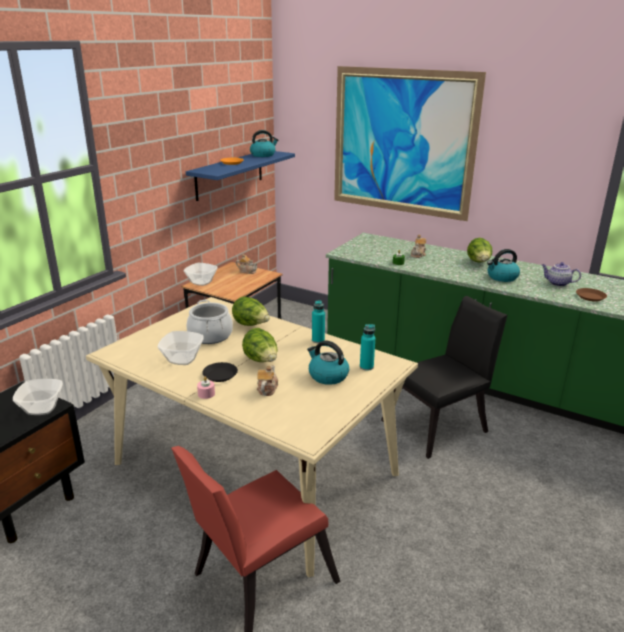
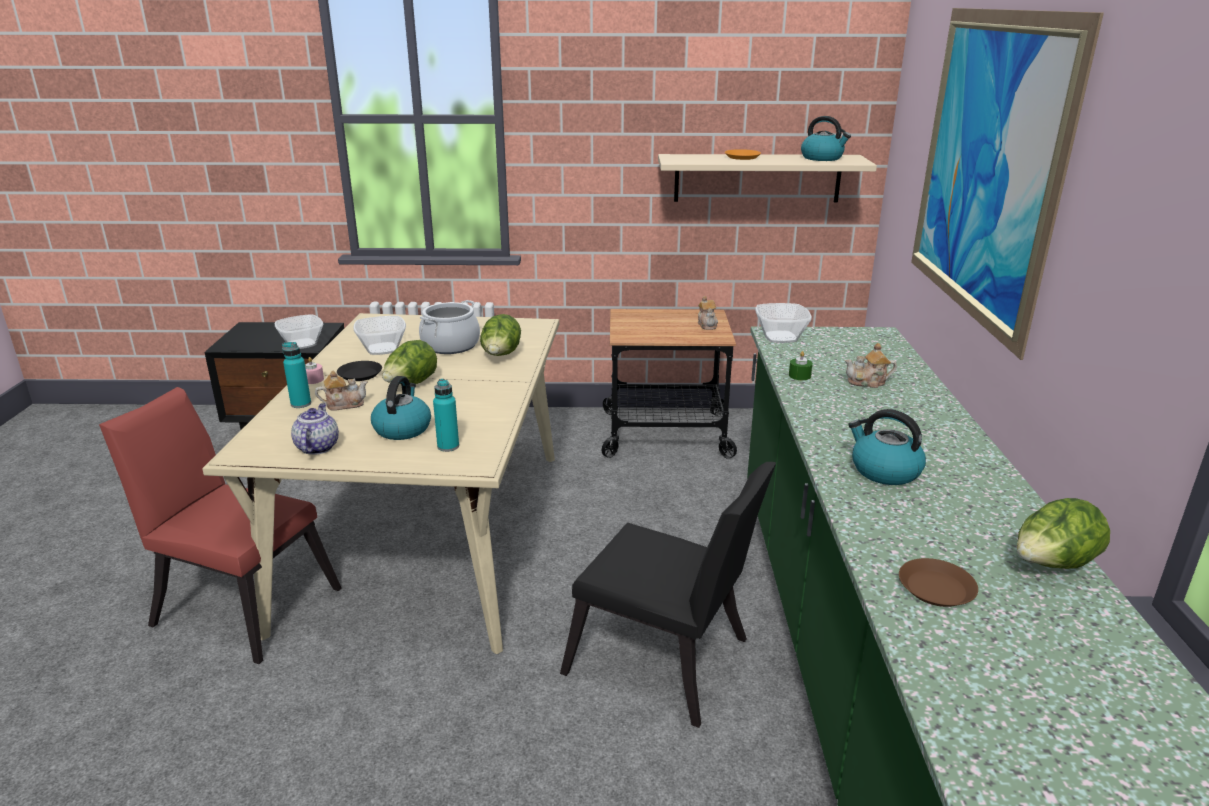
camera: 60 degrees right, 0 degrees up
(201, 282) = (636, 313): bowl -> bowl (781, 337)
(229, 174) = (757, 178): blue shelf -> beige shelf
(318, 340) = (498, 400): turquoise bottle -> turquoise bottle (301, 404)
(479, 263) = (926, 437): lettuce -> lettuce (1052, 565)
(557, 283) = (954, 536): teapot -> teapot (317, 447)

